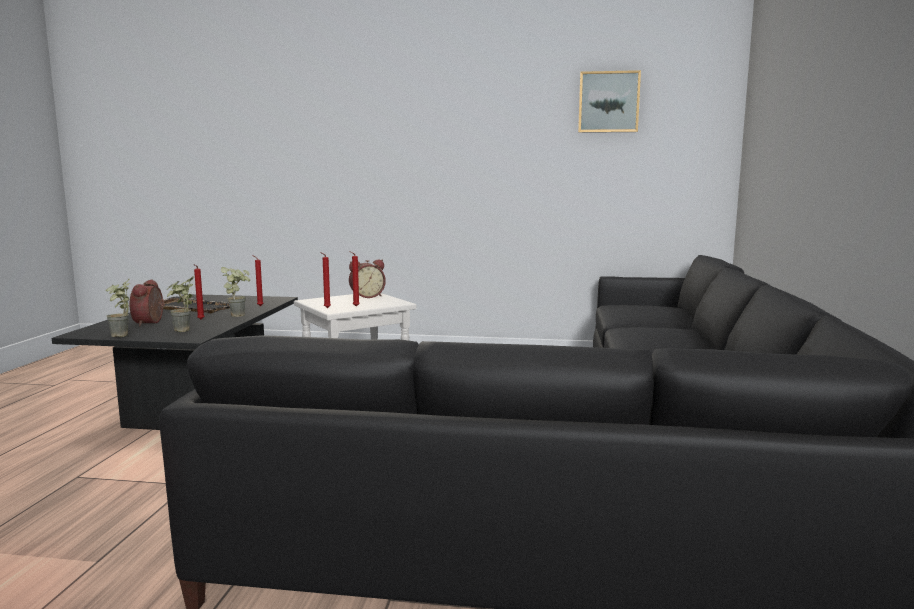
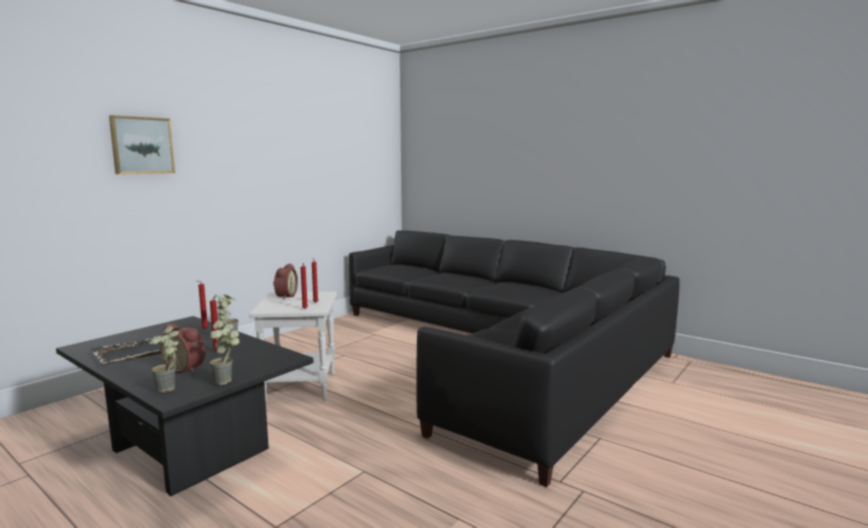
camera: 60 degrees left, 0 degrees up
(182, 331) = (255, 360): potted plant -> potted plant (170, 390)
(608, 102) = (342, 134): picture -> picture (141, 145)

